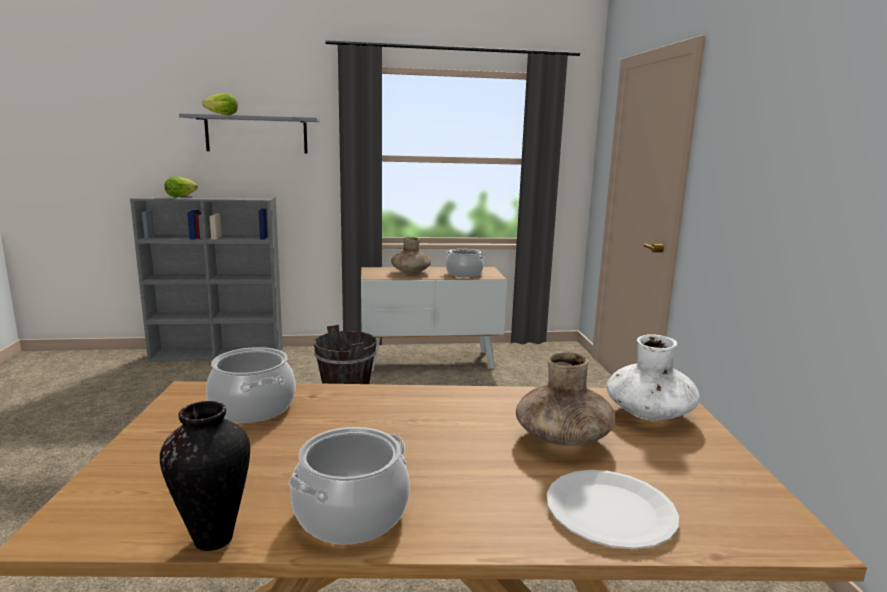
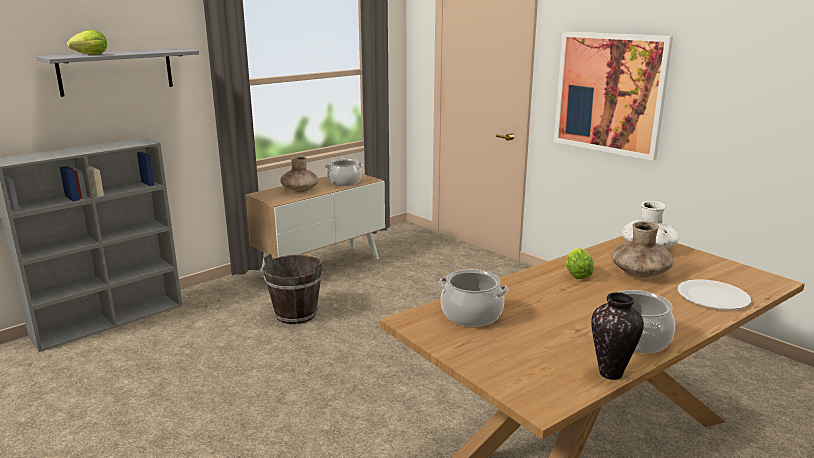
camera: 35 degrees left, 5 degrees up
(182, 196) = (48, 154): lettuce -> lettuce (577, 274)
(759, 188) = (609, 93): none -> picture

